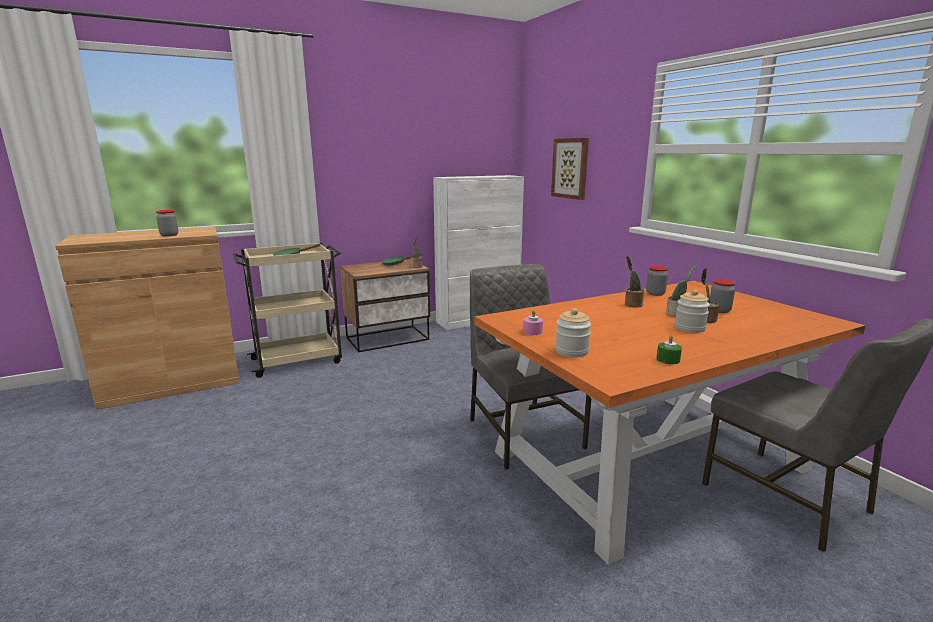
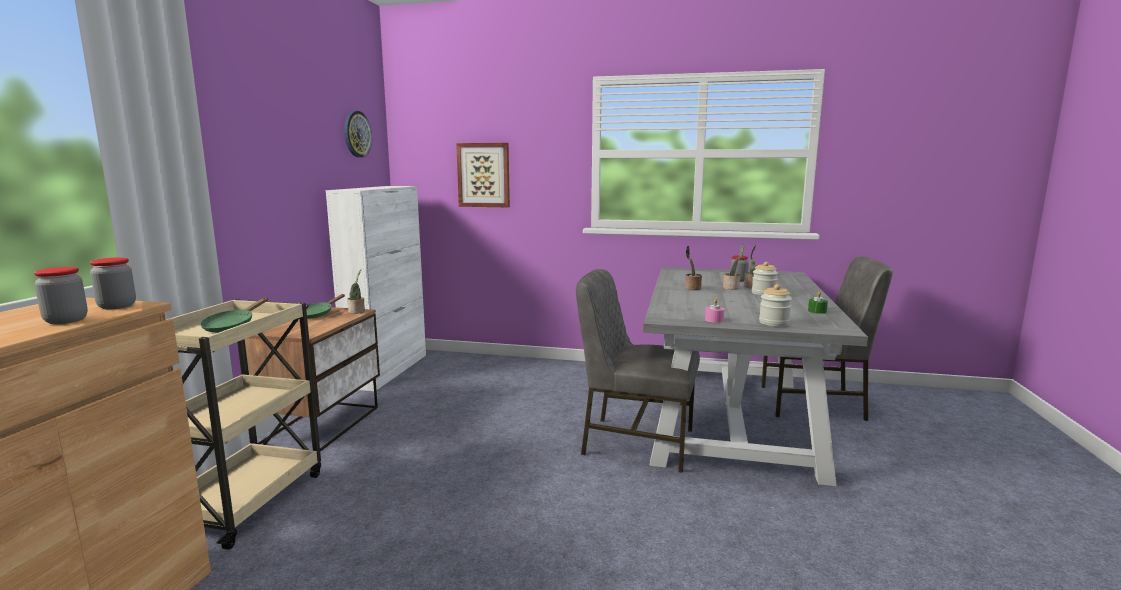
camera: 50 degrees left, 5 degrees down
(479, 133) = (357, 134): none -> wall clock
(647, 461) = (732, 419): orange dining table -> grey dining table
(655, 294) = (677, 279): jar -> jar (117, 306)

